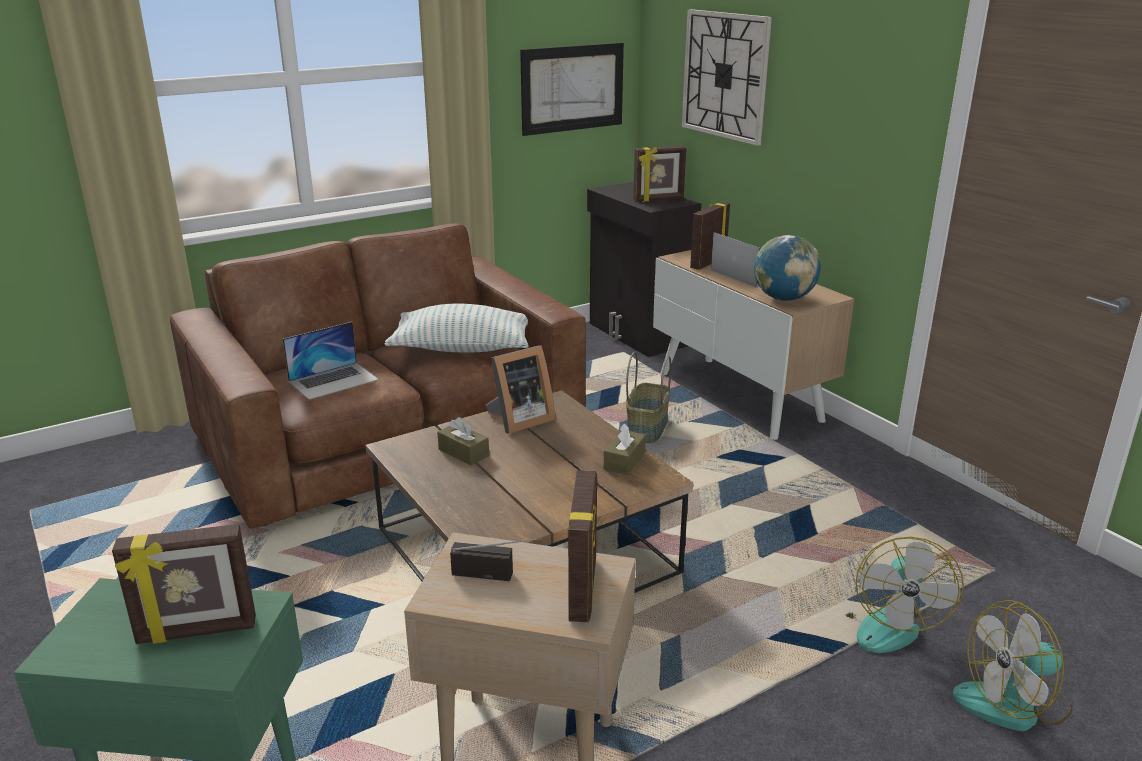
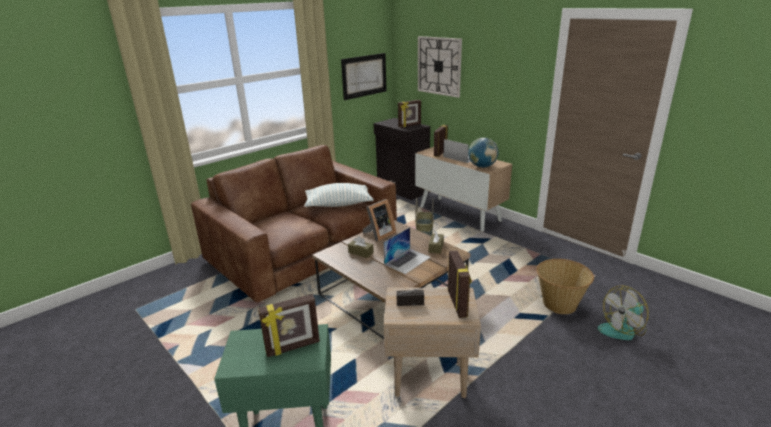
camera: 10 degrees left, 0 degrees up
(333, 380) = (284, 226): laptop -> laptop (407, 260)
(885, 622) = (559, 304): fan -> basket

